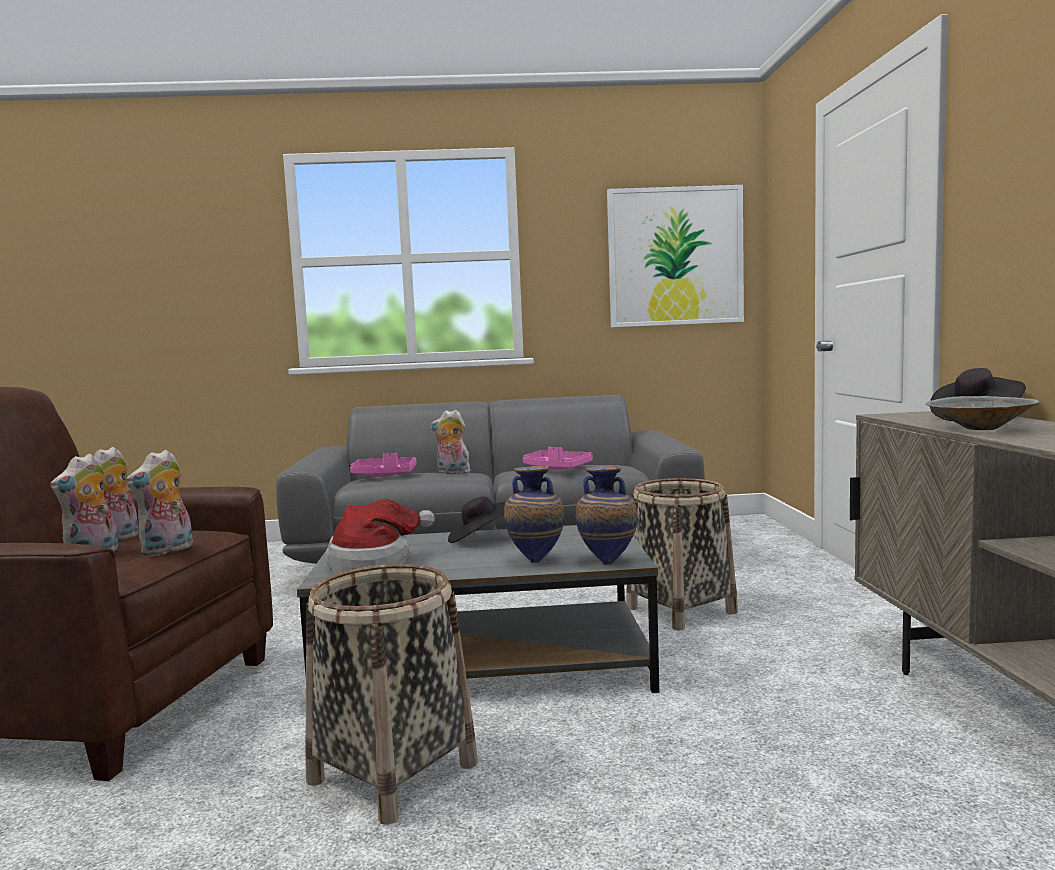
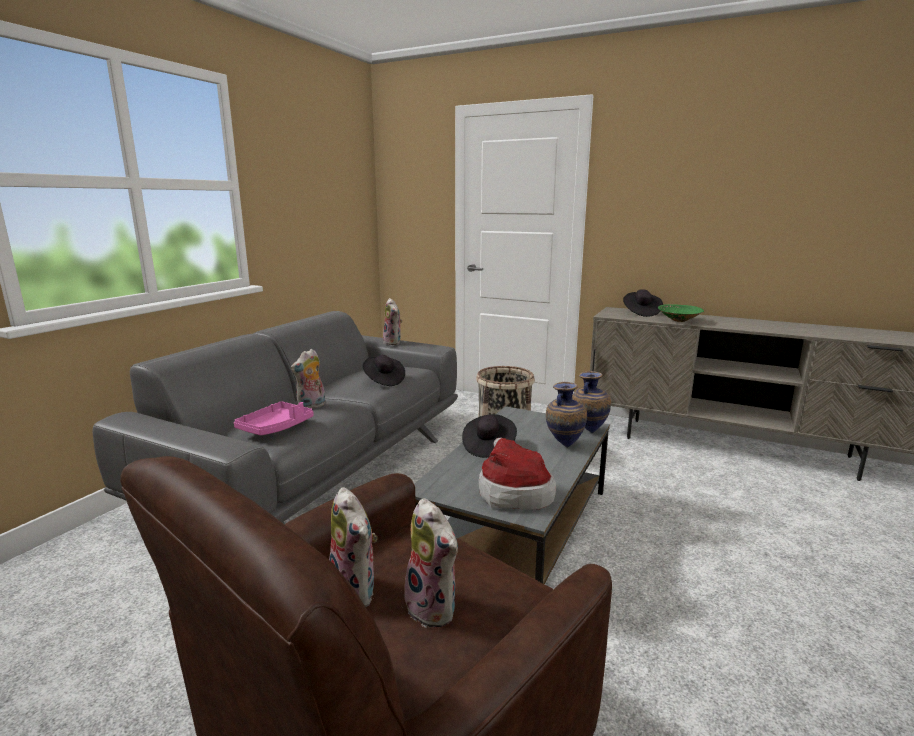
camera: 60 degrees left, 10 degrees up
(167, 551) = (471, 560): plush toy -> plush toy (393, 342)
(393, 772) = (644, 603): basket -> none
(556, 468) = (383, 380): pink tray -> black hat
(675, 257) = (336, 195): picture -> none
(978, 429) = (679, 321): grey bowl -> green bowl

